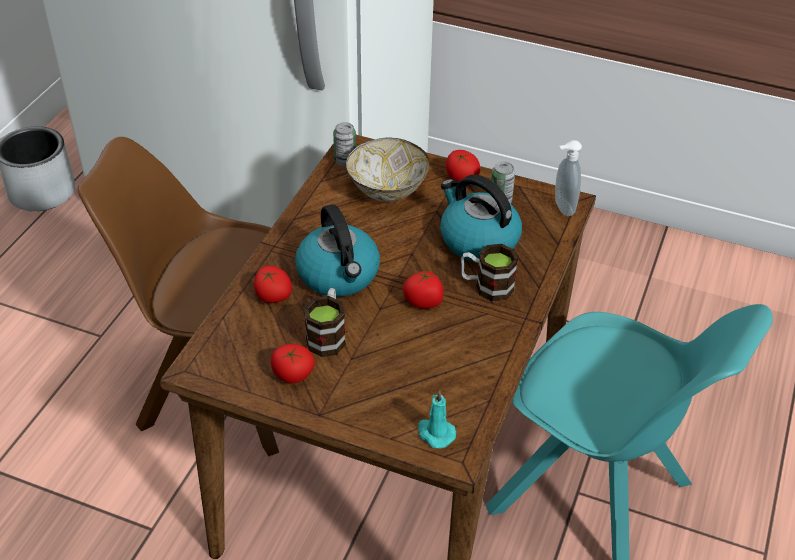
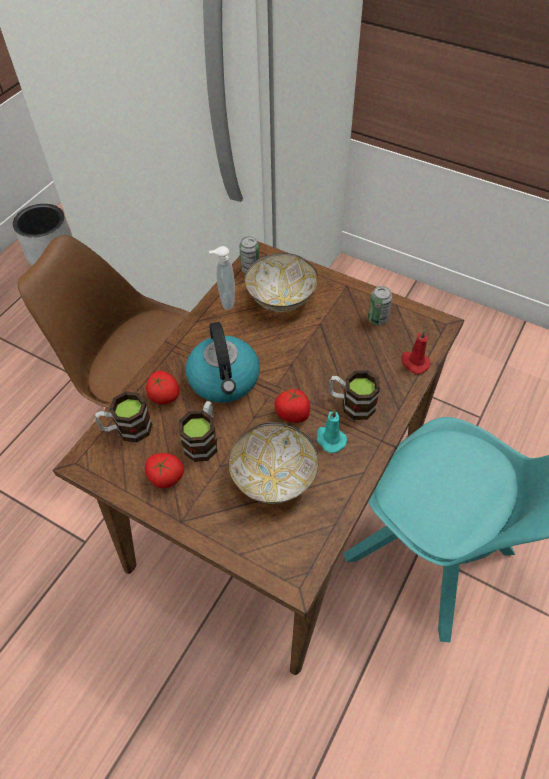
camera: 10 degrees right, 10 degrees up
(237, 332) = (127, 429): none -> mug
(415, 363) = (274, 477): none -> bowl
(435, 433) = (280, 553): turquoise candle -> turquoise candle (330, 439)
(461, 178) = (346, 293): tomato -> none
(477, 240) = (351, 356): kettle -> none
(548, 240) = (414, 362): none -> red candle
(562, 208) = (431, 330): soap dispenser -> soap dispenser (226, 301)

